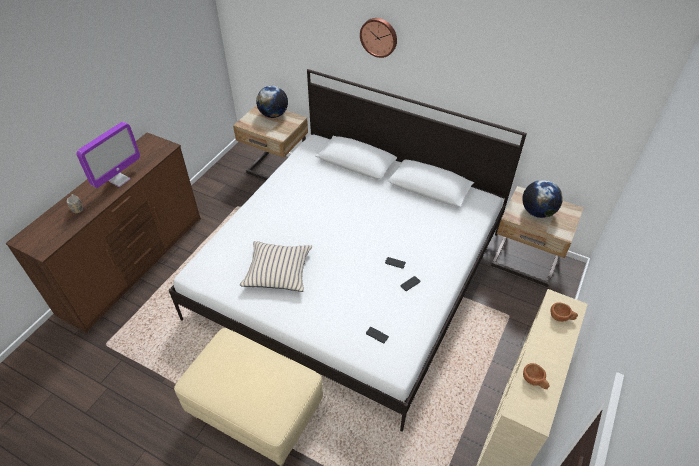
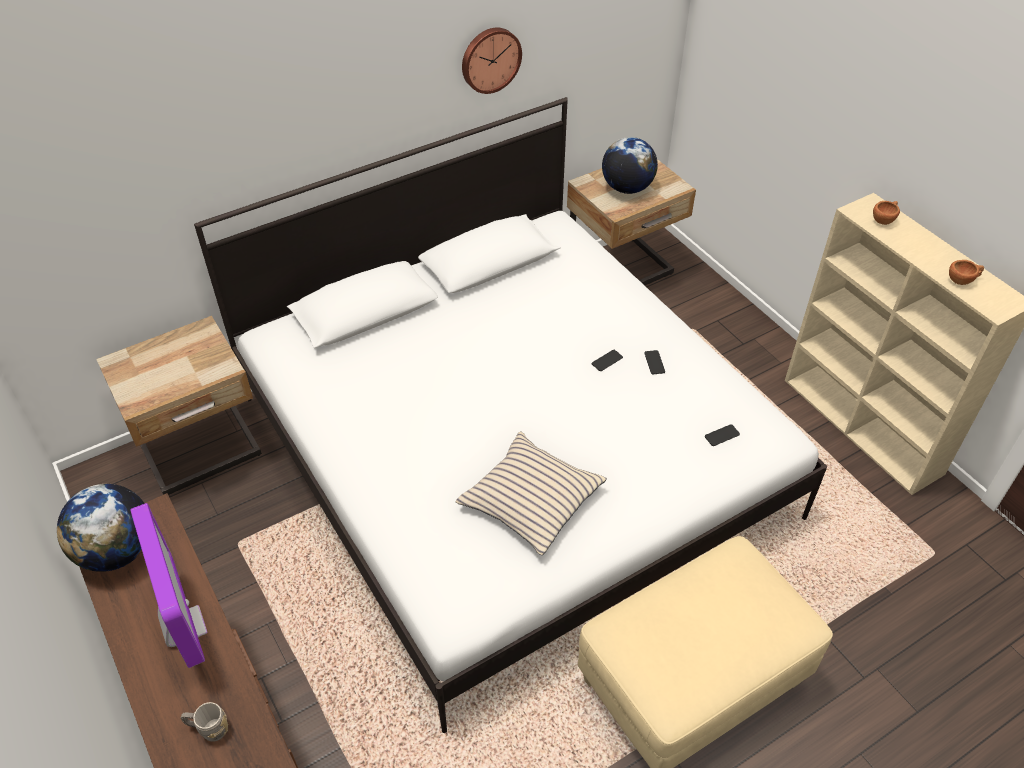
camera: 60 degrees left, 0 degrees up
(273, 115) = (157, 354): globe -> globe (117, 551)
(379, 37) = (315, 85): wall clock -> wall clock (490, 59)

